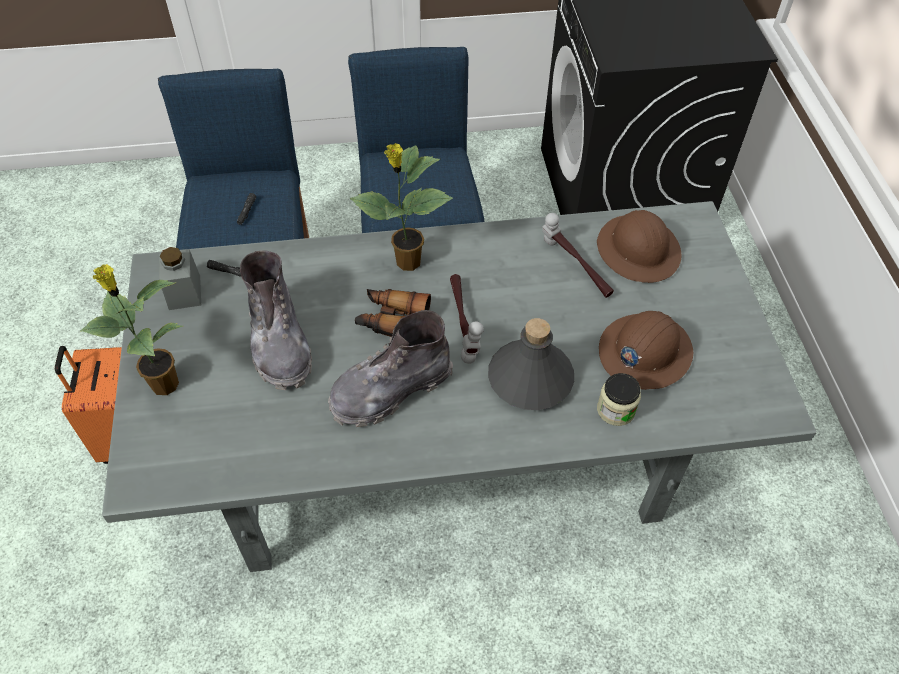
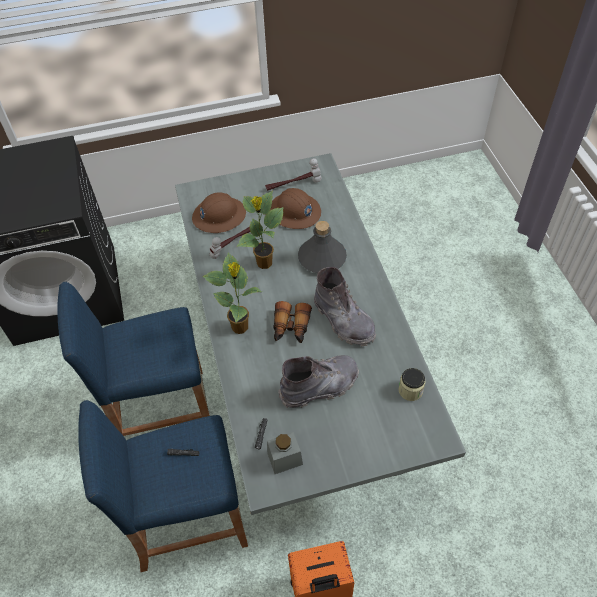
camera: 95 degrees left, 0 degrees up
(162, 384) = (365, 448): potted plant -> potted plant (264, 264)
(463, 322) = (287, 292): hammer -> hammer (293, 185)
(616, 410) = (335, 222): jar -> jar (410, 390)

